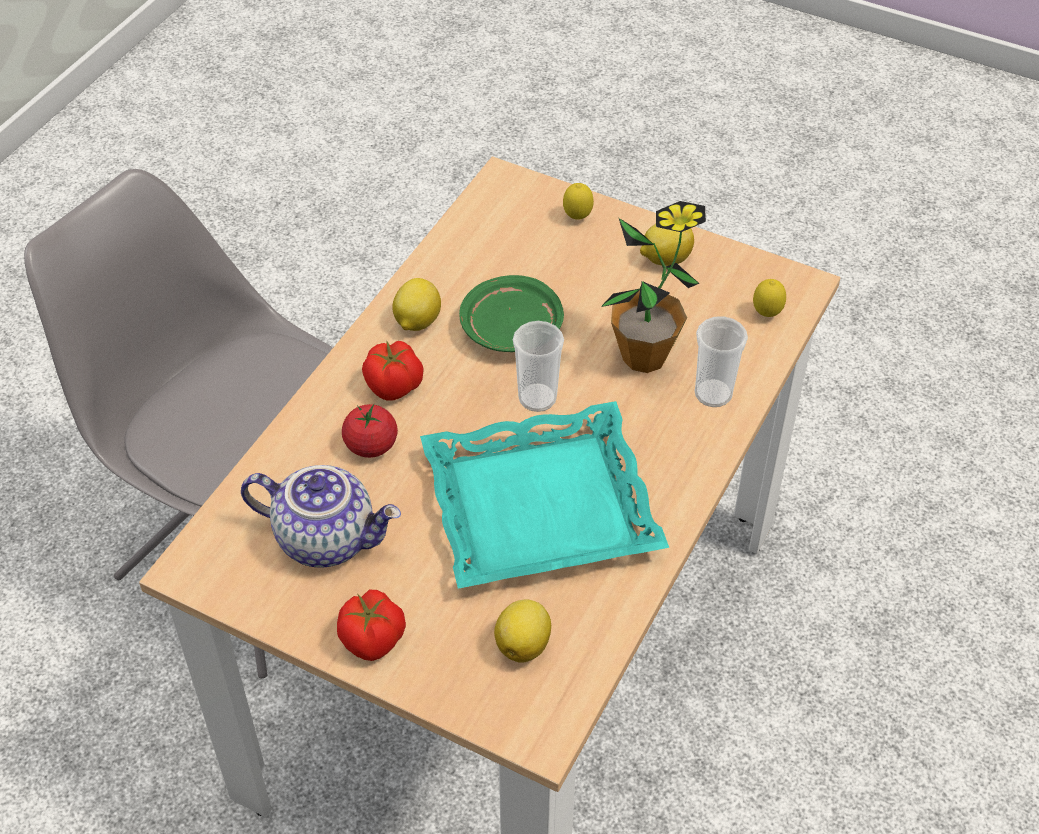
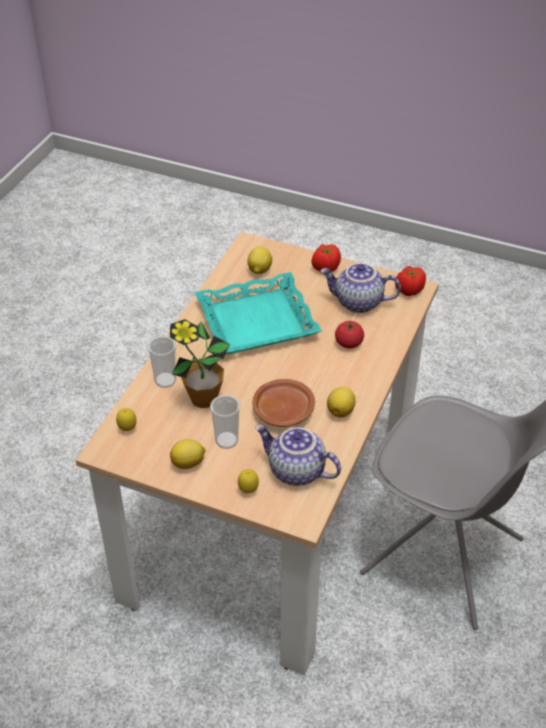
camera: 175 degrees right, 5 degrees down
(395, 386) = (344, 373): tomato -> tomato (409, 290)
(505, 238) = (295, 471): none -> teapot
(511, 329) = (283, 410): green plate -> brown plate
(537, 398) = (264, 372): cup -> cup (226, 440)

